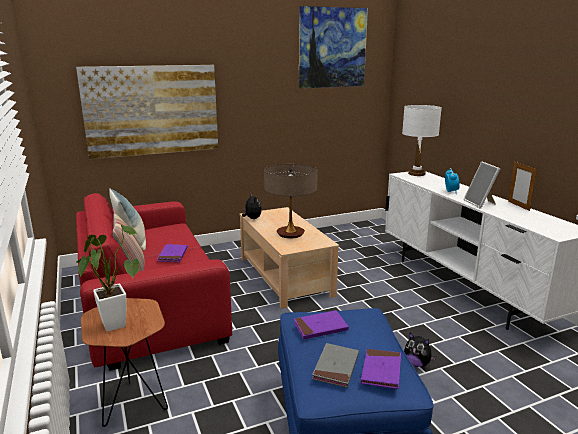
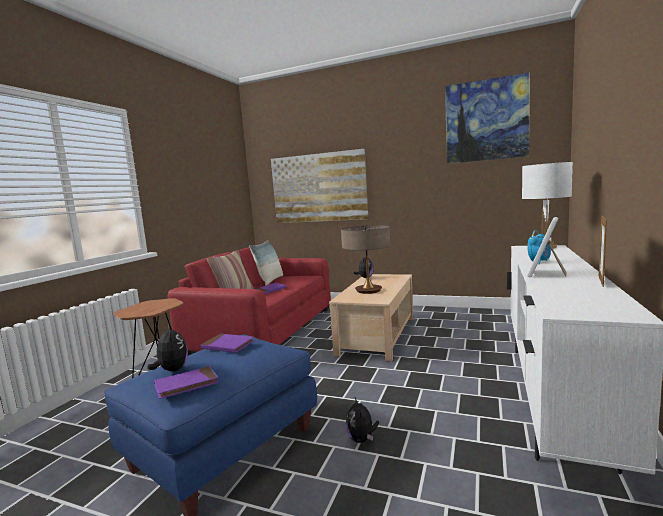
camera: 45 degrees right, 10 degrees down
(113, 322) = (143, 307): potted plant -> none
(336, 367) = (172, 370): grey book -> plush toy

